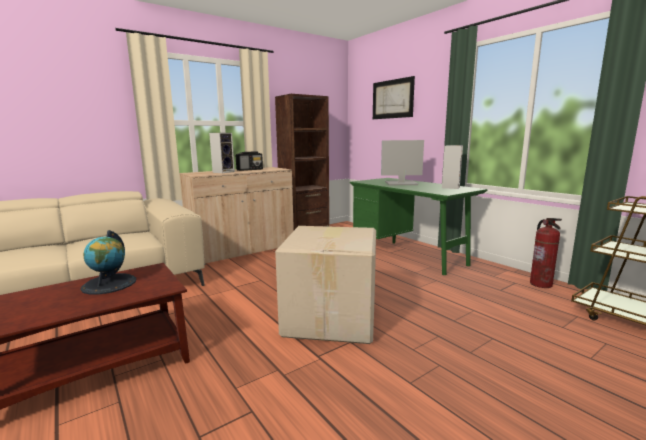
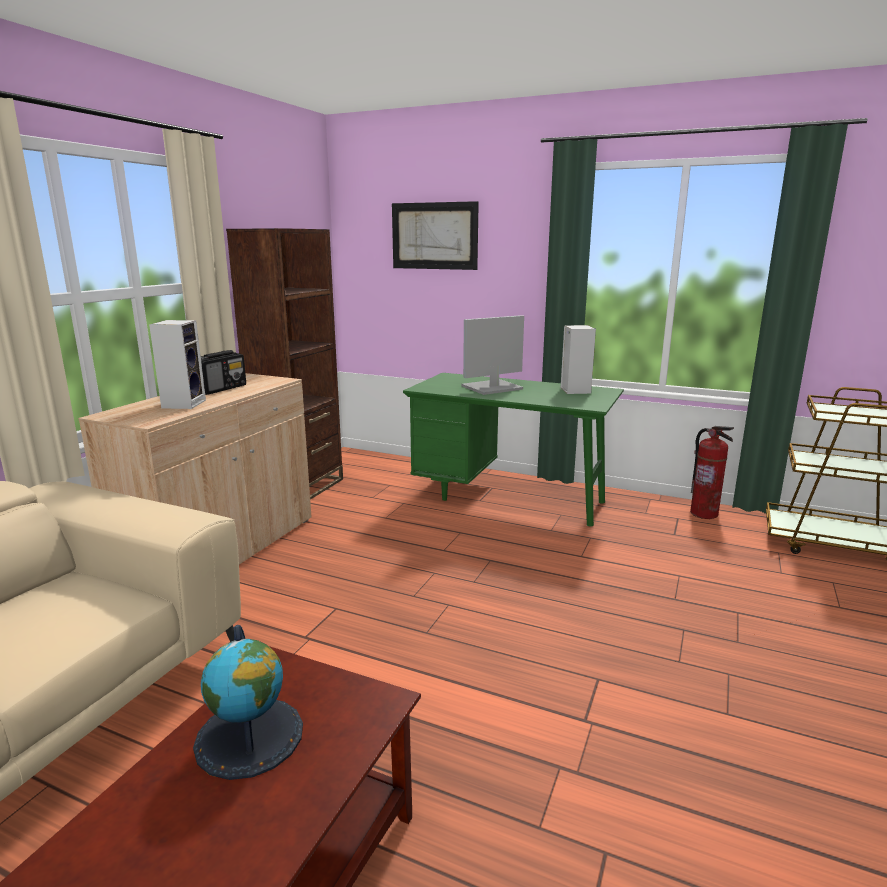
camera: 30 degrees left, 5 degrees up
(332, 318) = (531, 646): cardboard box -> none

